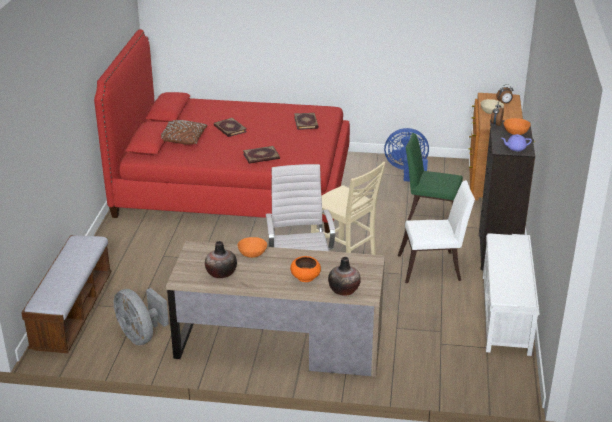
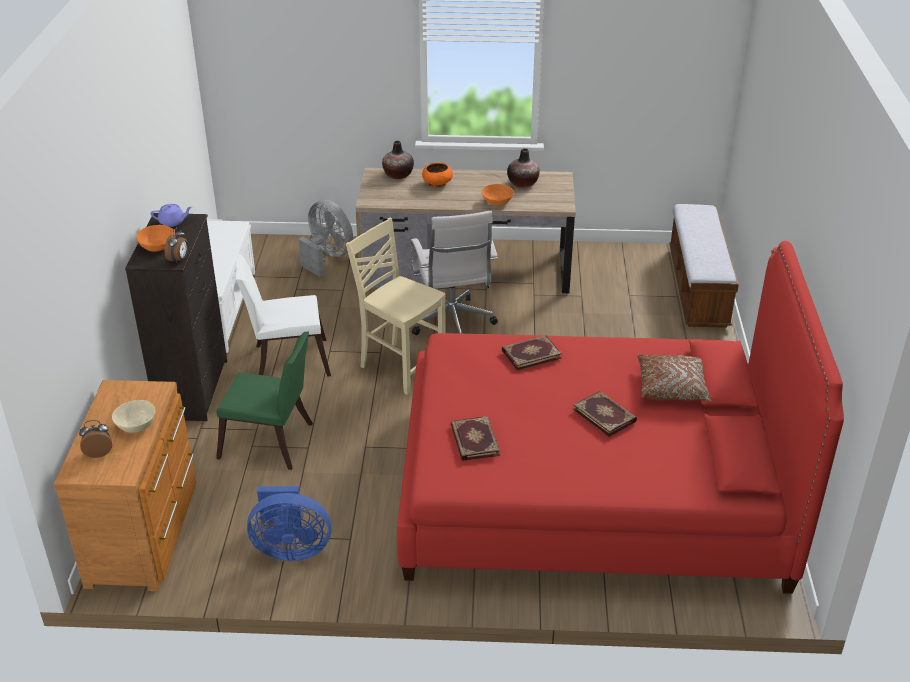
camera: 175 degrees right, 5 degrees up
(141, 336) = (610, 269): grey fan -> grey fan (327, 257)

